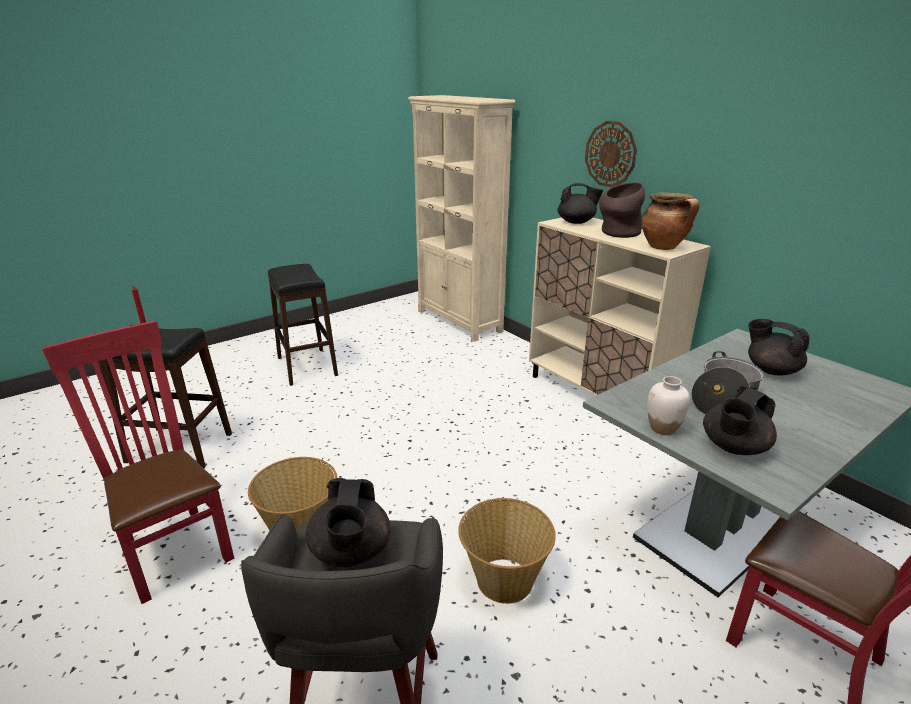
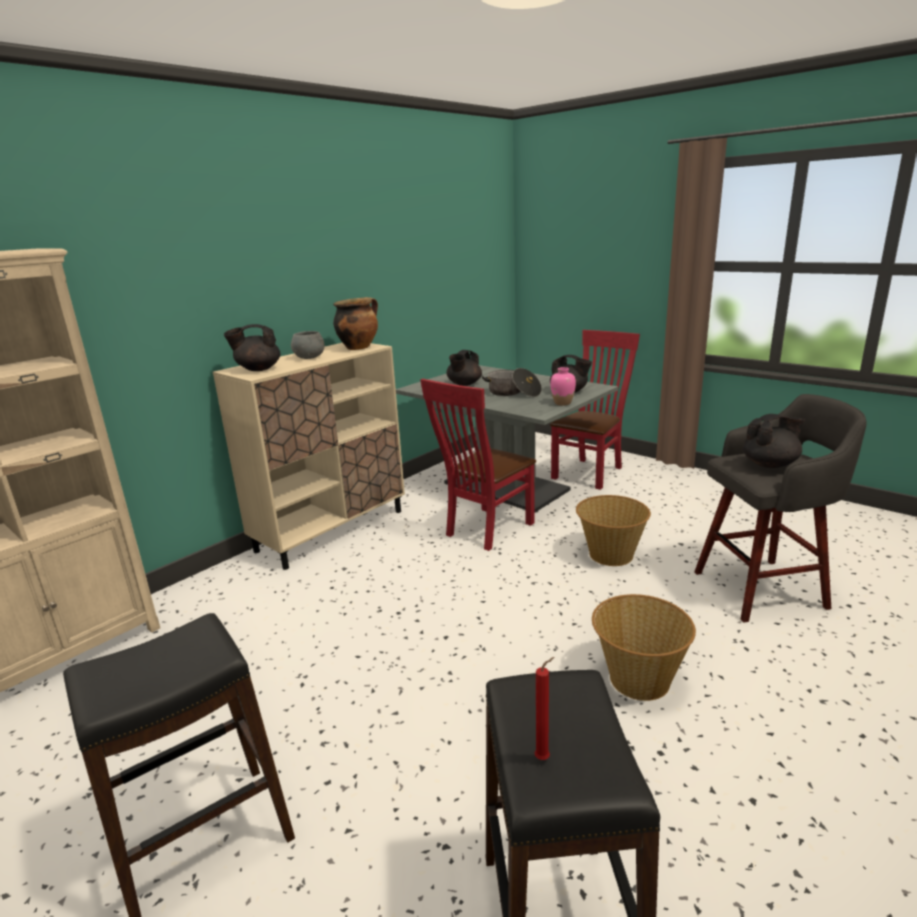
camera: 100 degrees left, 5 degrees down
(173, 546) = (745, 788): red chair -> red chair (485, 530)
(576, 222) = (258, 369): black teapot -> black teapot turned 105 degrees counterclockwise
(610, 154) = (229, 291): wall clock -> none
(617, 233) = (310, 357): brown vase -> grey bowl
(663, 428) = (562, 403): white vase -> pink vase

